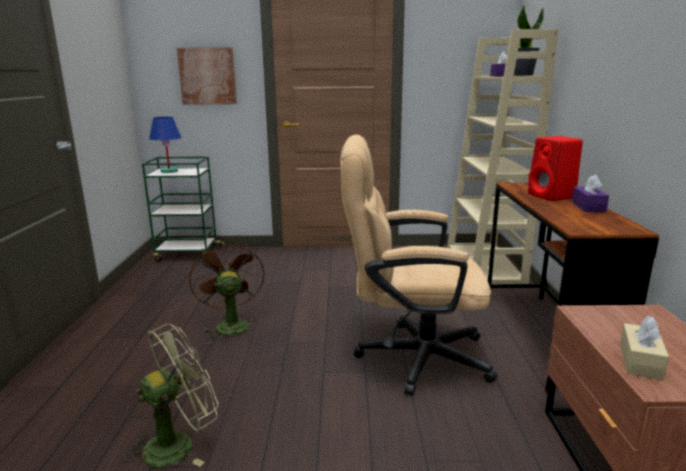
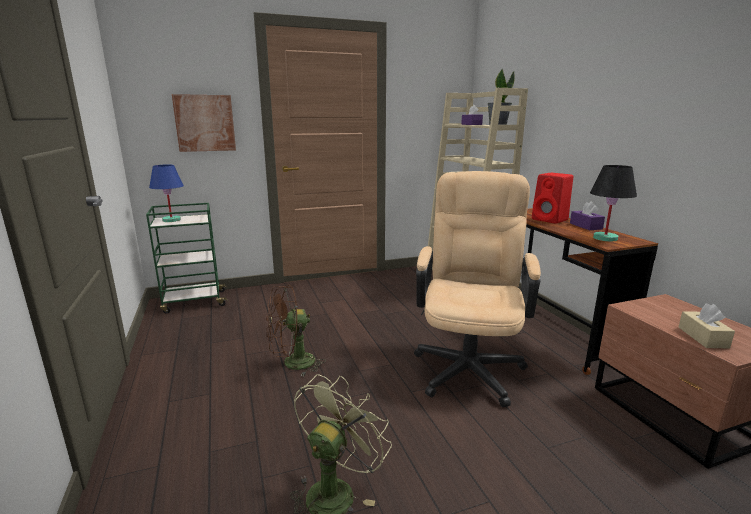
camera: 20 degrees left, 0 degrees up
(230, 324) = (292, 364): brown fan -> brown fan turned 75 degrees counterclockwise
(410, 357) = (469, 364): beige office chair -> beige office chair turned 120 degrees clockwise
(590, 222) = (605, 238): none -> black table lamp

